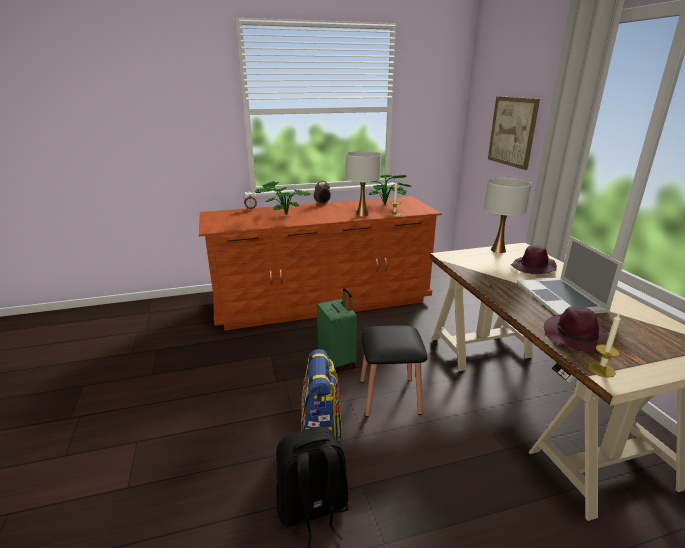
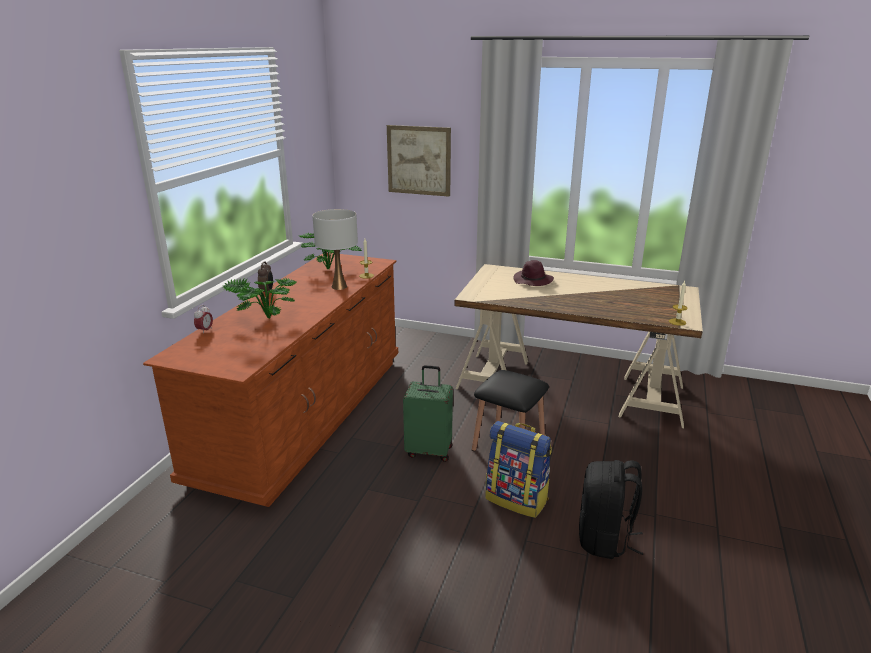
camera: 55 degrees left, 0 degrees up
(498, 250) = (486, 277): white table lamp -> none
(560, 296) = (584, 292): laptop -> none
(576, 337) = (638, 312): purple hat -> none

